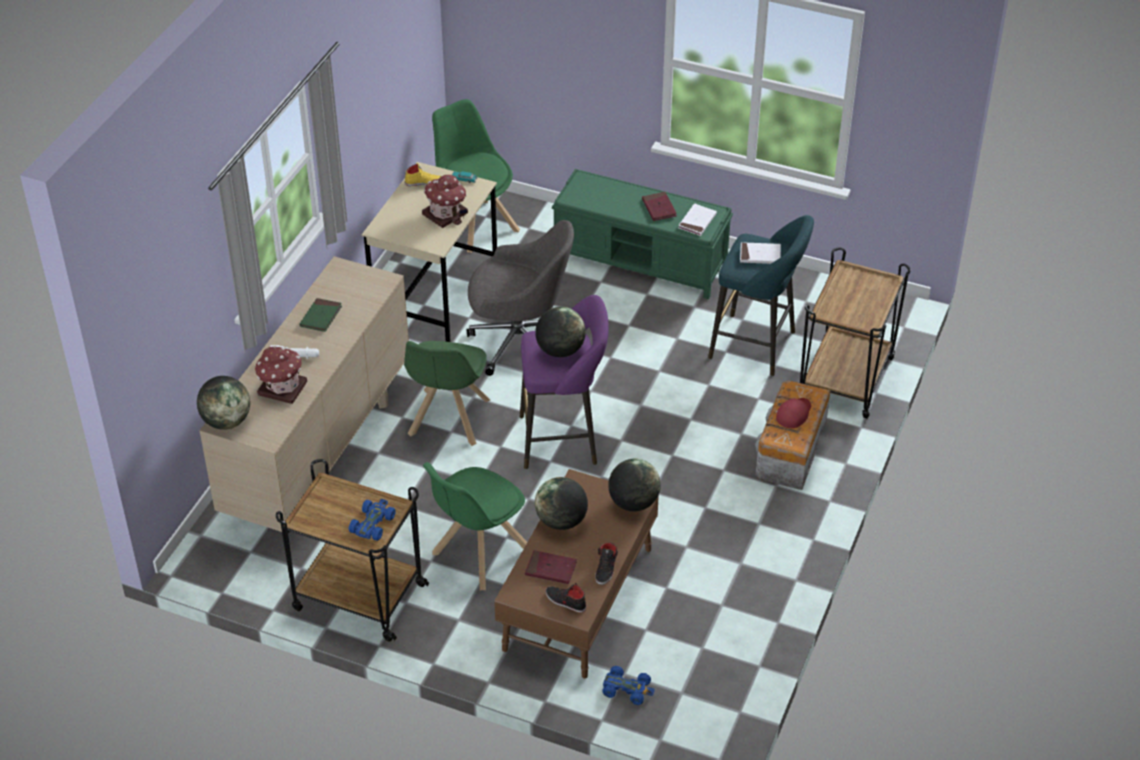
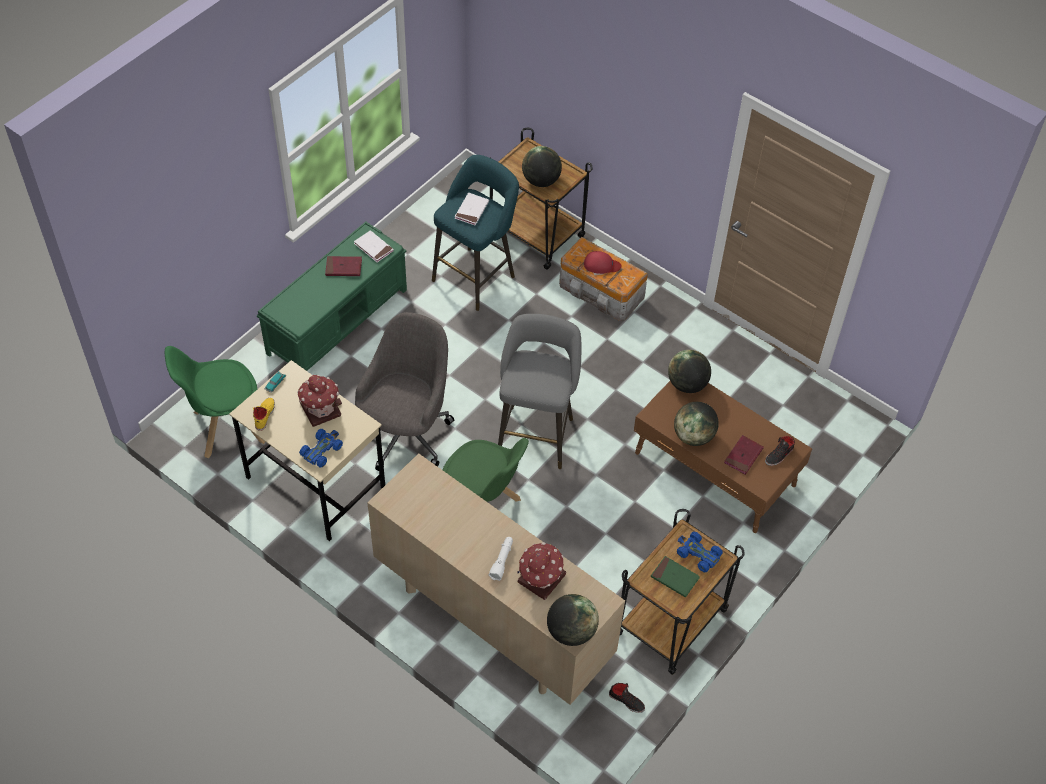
camera: 75 degrees left, 10 degrees up
(321, 317) = (452, 529): green book -> green book (674, 578)
(478, 554) = (648, 525): green chair -> none
(560, 350) = (539, 371): globe -> globe (541, 181)
(564, 439) = (536, 433): purple stool -> grey stool
(606, 569) = (752, 420): black shoe -> black shoe (627, 701)
(627, 689) = (811, 462): blue toy car -> blue toy car (322, 450)
(794, 414) = (601, 265): red cap -> red cap turned 135 degrees clockwise

